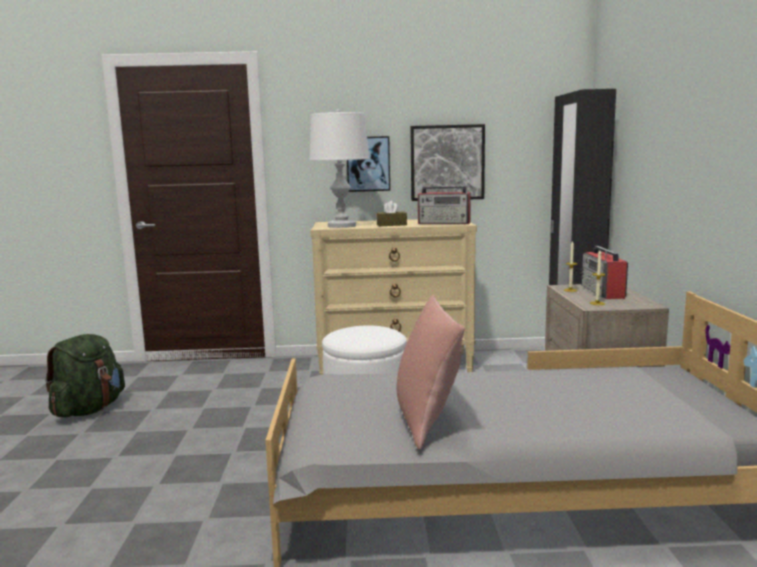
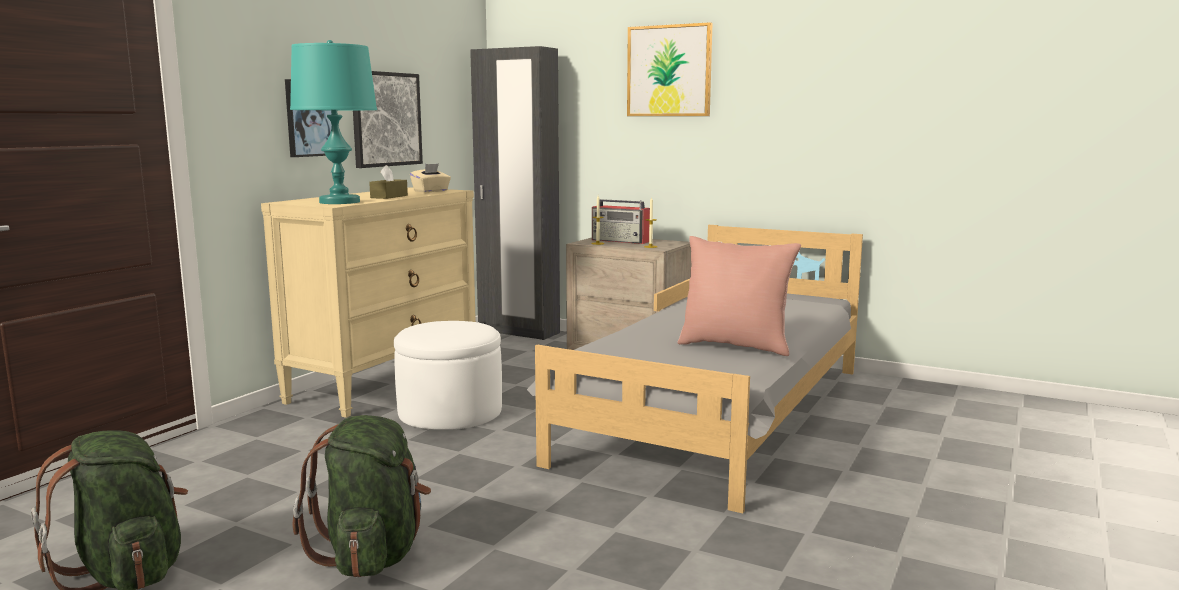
camera: 60 degrees left, 0 degrees up
(130, 454) = (372, 554): none -> green backpack
(341, 226) = (339, 202): white table lamp -> turquoise table lamp
(445, 223) = (431, 191): radio -> beige tissue box
(683, 105) = (669, 71): none -> picture

